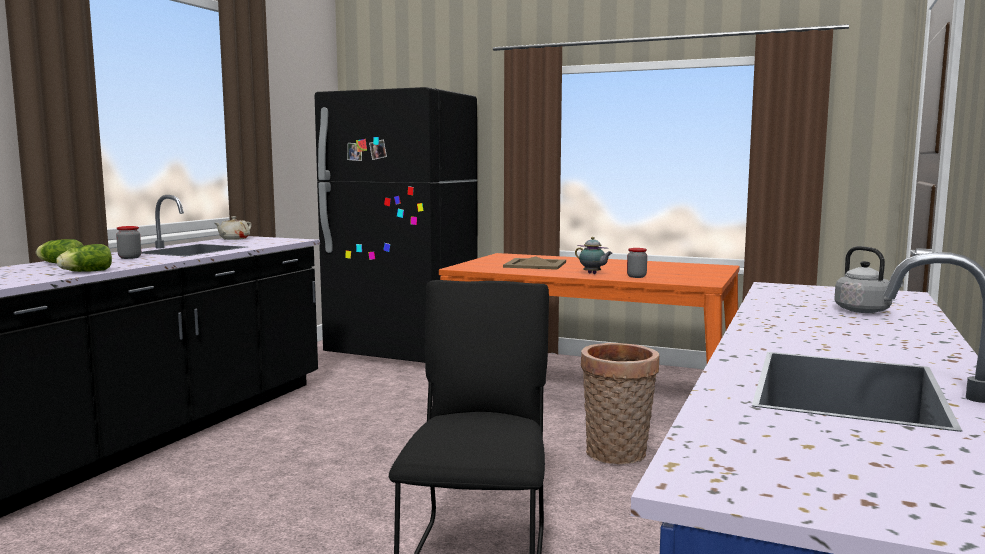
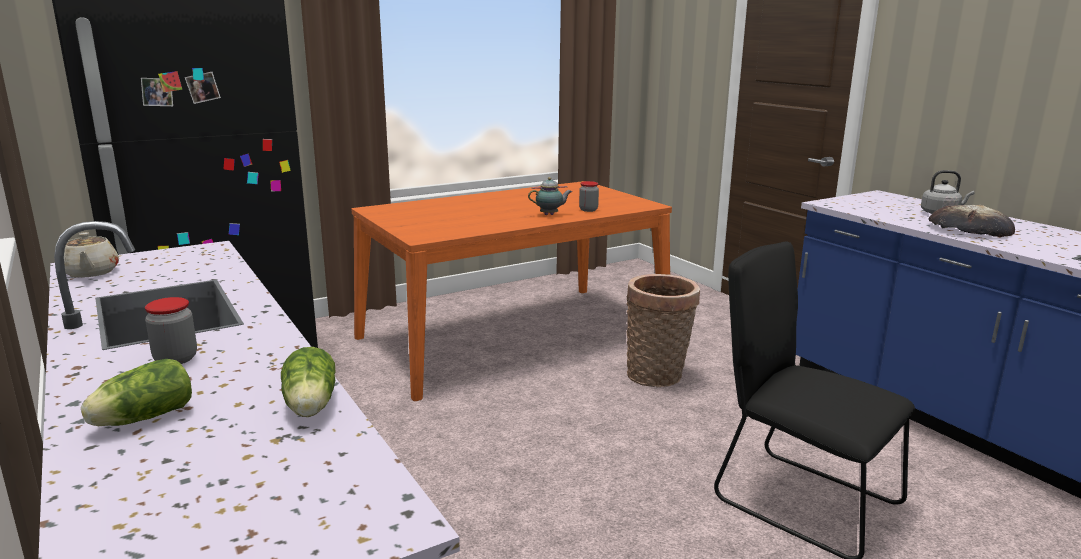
camera: 55 degrees left, 10 degrees up
(535, 265) = (462, 215): beige tray -> none
(807, 320) = (969, 229): none -> bread

